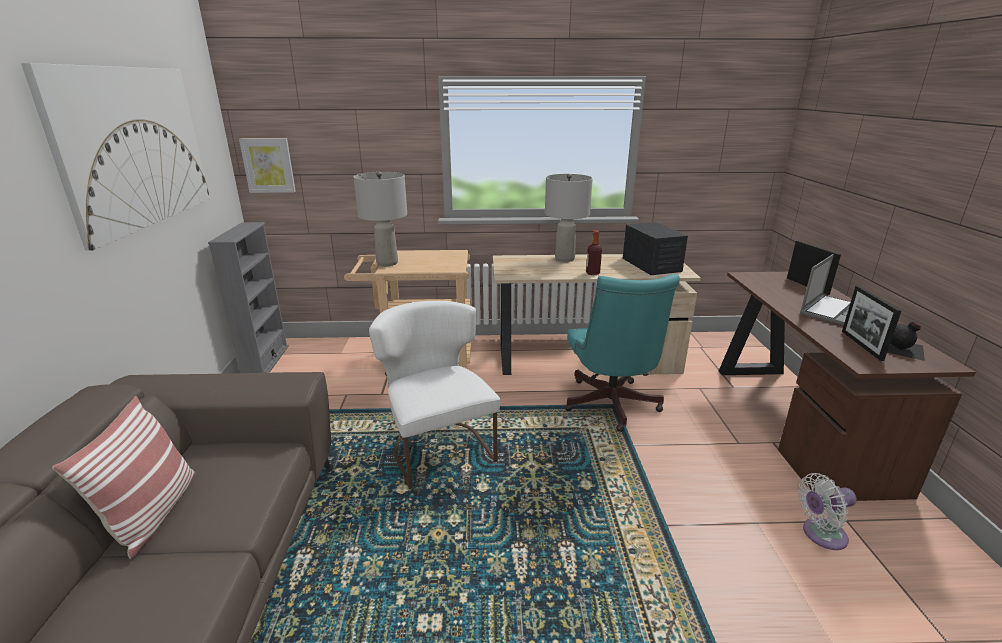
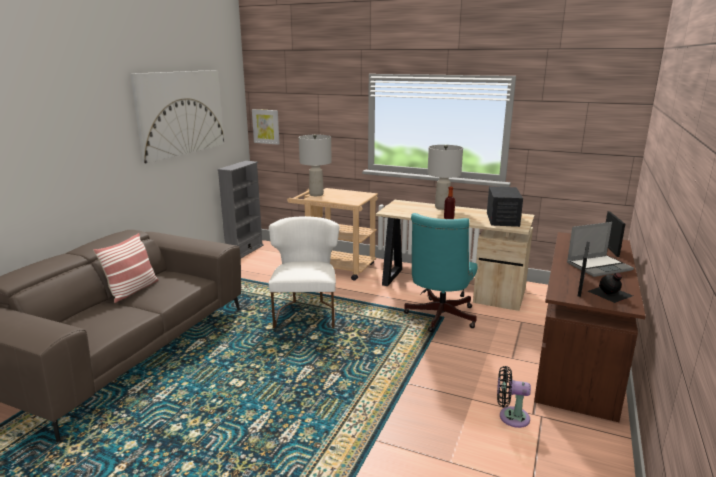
camera: 25 degrees right, 5 degrees down
(820, 535) = (510, 417): white fan -> black fan

